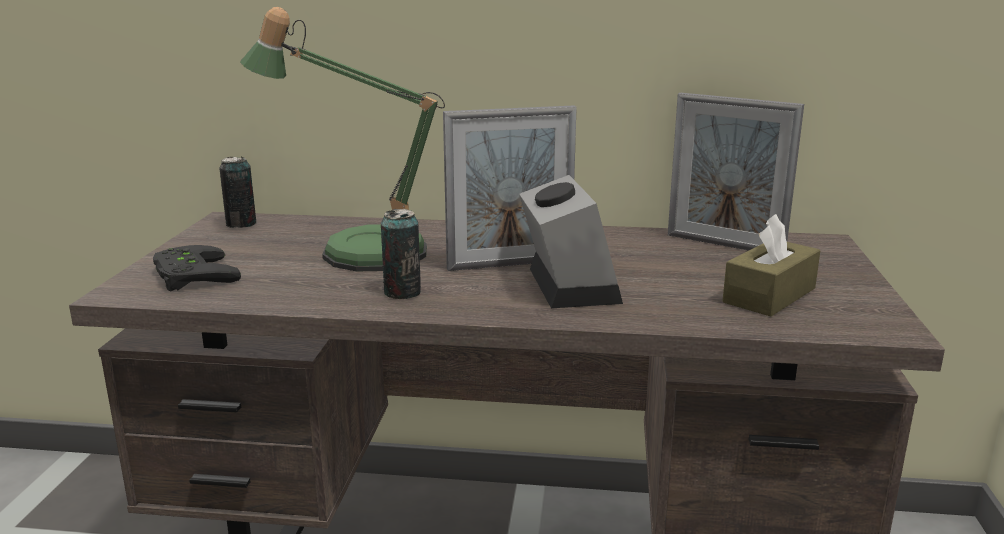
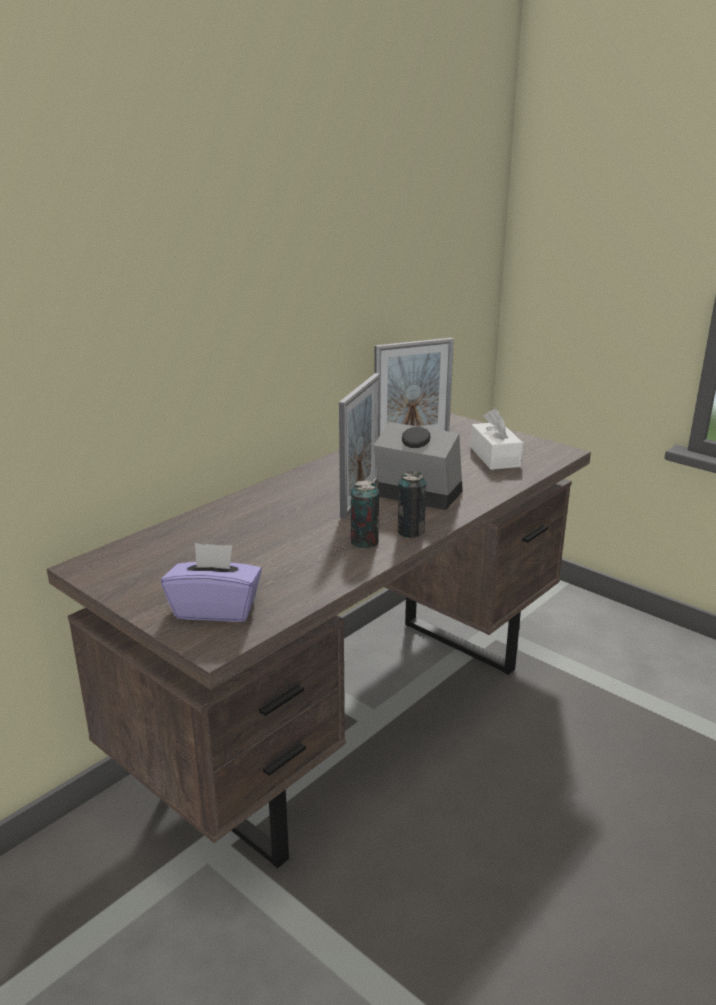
camera: 55 degrees left, 5 degrees up
(189, 275) = (216, 609): black game controller -> purple tissue box
(241, 224) = (113, 563): can -> can (411, 532)
(358, 251) = (259, 535): table lamp -> none
(769, 295) = (495, 457): brown tissue box -> white tissue box

